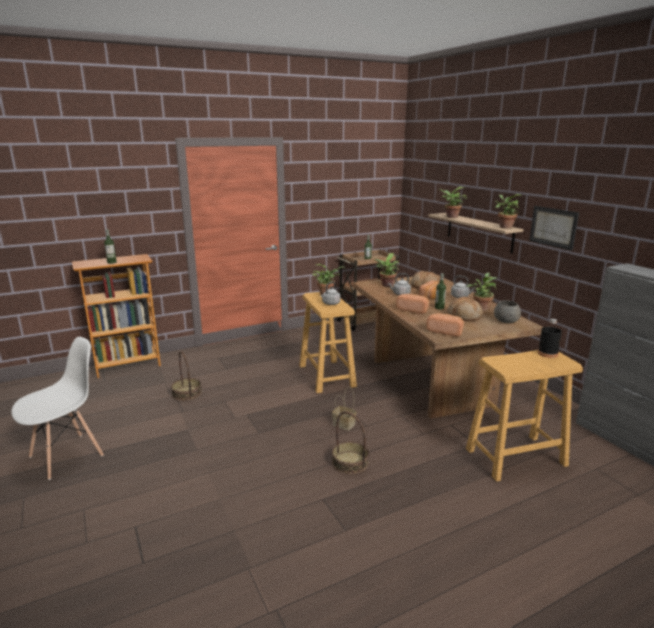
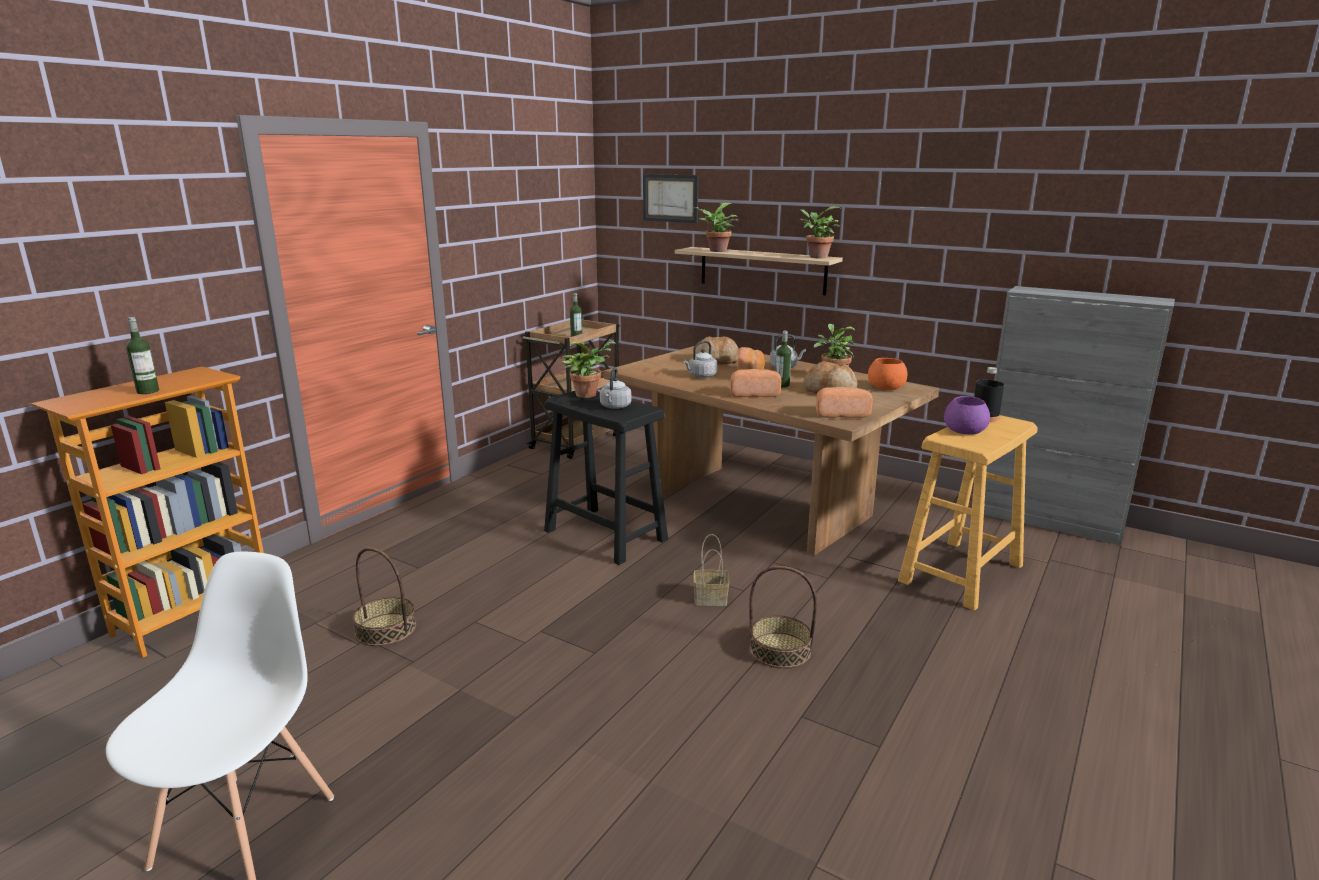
camera: 30 degrees left, 0 degrees up
(326, 376) = (605, 535): beige stool -> black stool
(386, 285) = (662, 367): potted plant -> none
(506, 321) = (887, 387): grey bowl -> orange bowl
(517, 359) = (964, 431): none -> purple bowl
(553, 227) = (893, 250): picture -> picture (670, 198)

